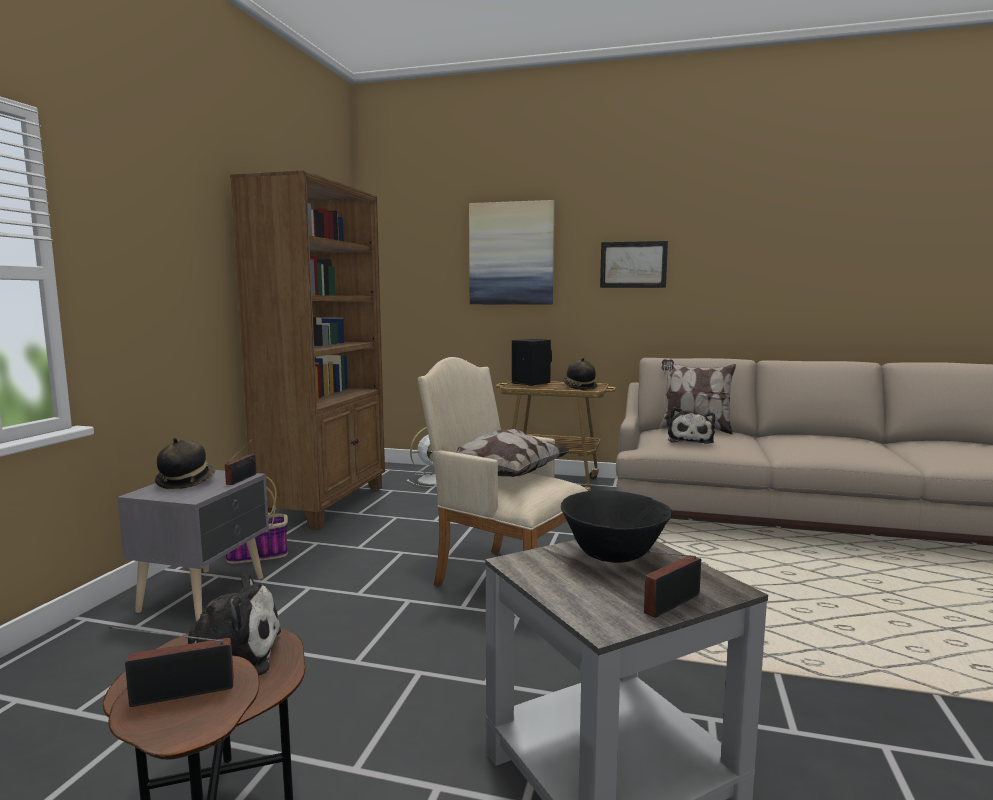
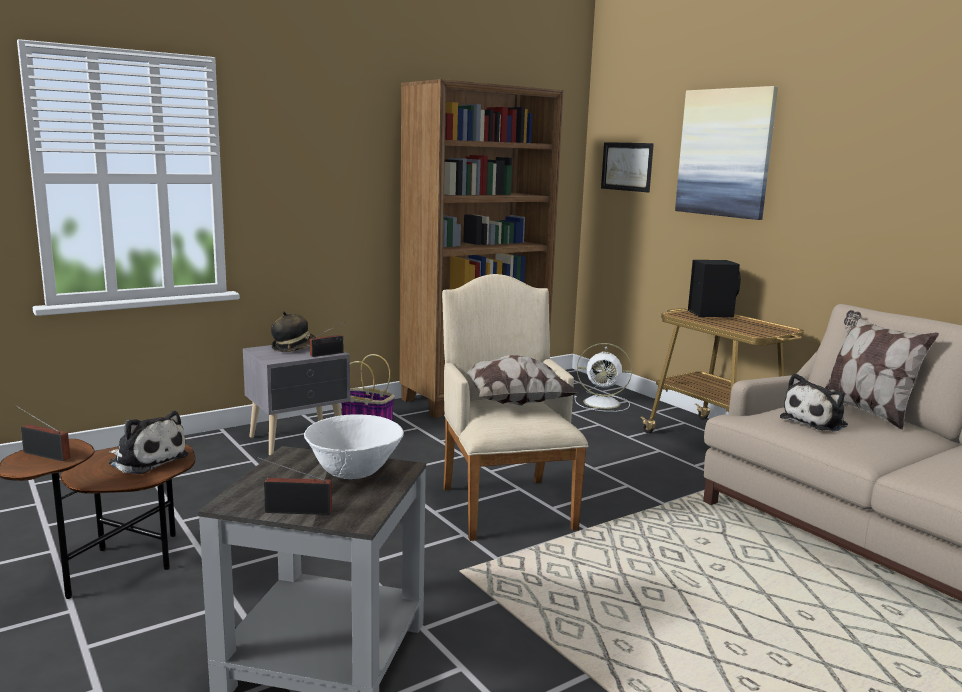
camera: 40 degrees right, 5 degrees up
(579, 388) = (751, 329): hat -> none
(613, 556) = (354, 473): black bowl -> white bowl
(633, 264) = (864, 175): picture -> picture (627, 166)

